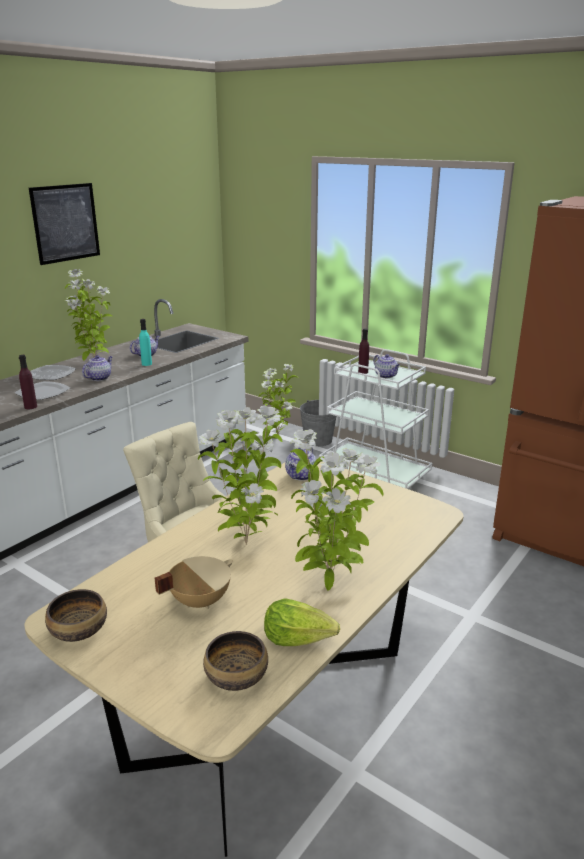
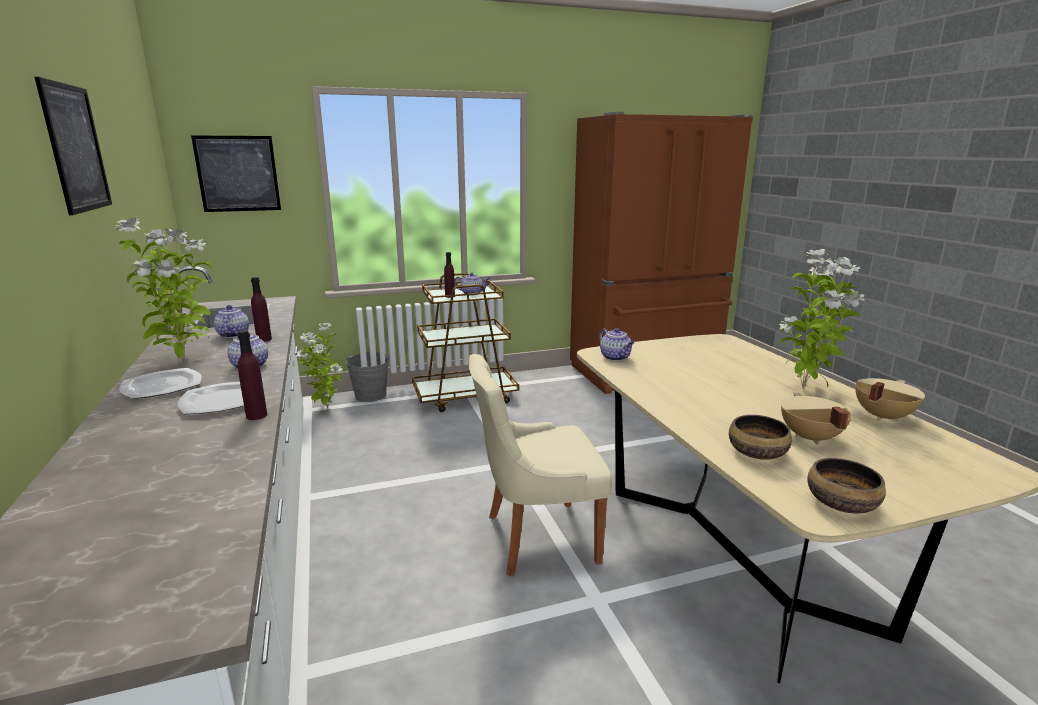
camera: 55 degrees left, 5 degrees down
(146, 364) = (264, 339): turquoise bottle -> purple bottle
(237, 676) = (933, 448): bowl -> bowl (757, 452)
(246, 543) = (718, 400): potted plant -> none
(258, 227) = (238, 174): none -> picture
(298, 638) = (881, 416): lettuce -> beige cooking pot
(374, 475) = (465, 397): white cart -> brown cart

